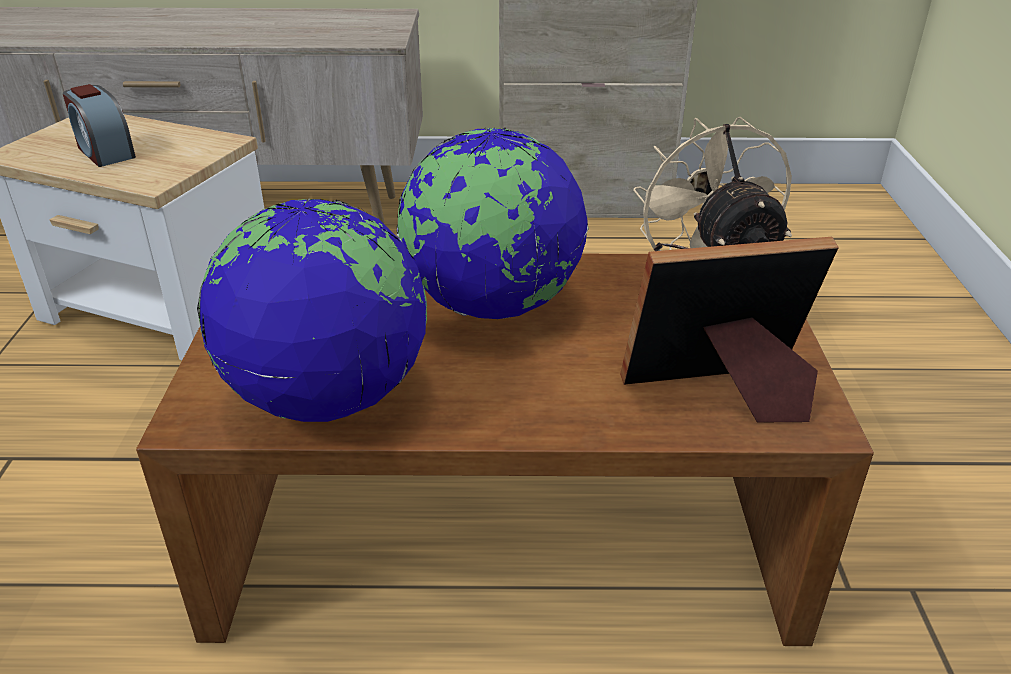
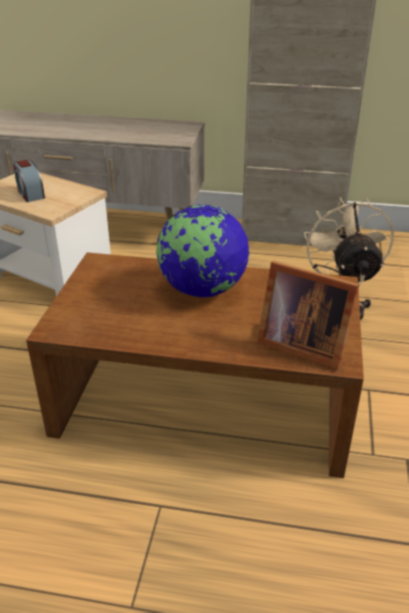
camera: 10 degrees right, 0 degrees up
(327, 397) = (113, 326): globe -> none
(722, 394) = (300, 344): picture frame -> picture frame turned 150 degrees counterclockwise

